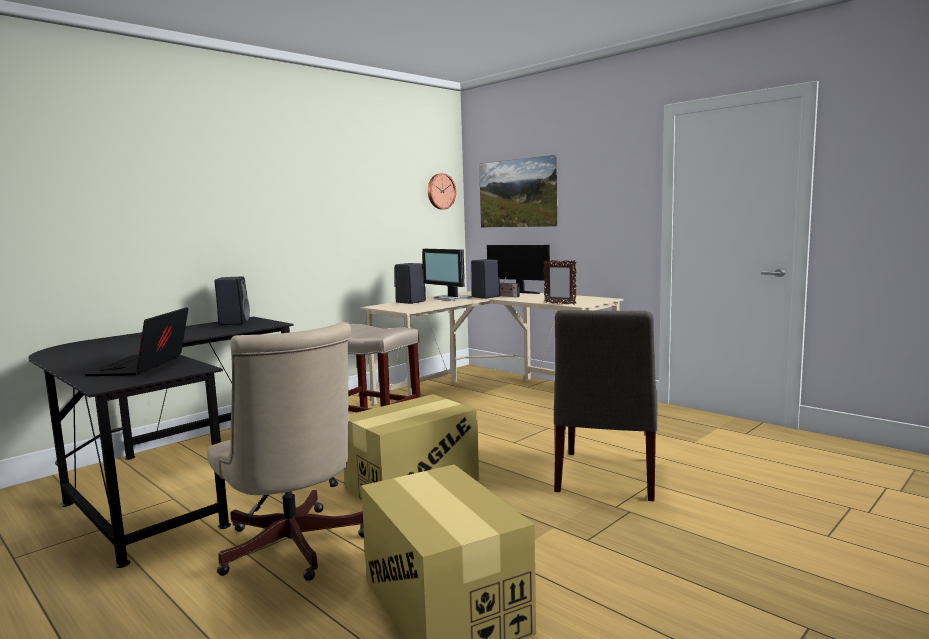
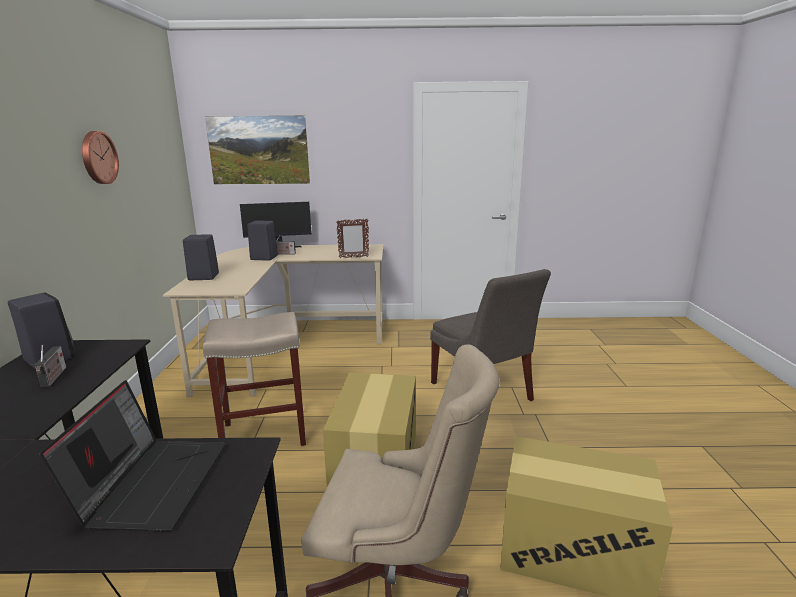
camera: 45 degrees left, 10 degrees up
(142, 366) = (152, 482): laptop -> laptop turned 135 degrees counterclockwise
(215, 329) = (54, 378): none -> radio
(440, 191) = (170, 147): wall clock -> wall clock (98, 157)
(452, 298) = (235, 265): monitor -> none

